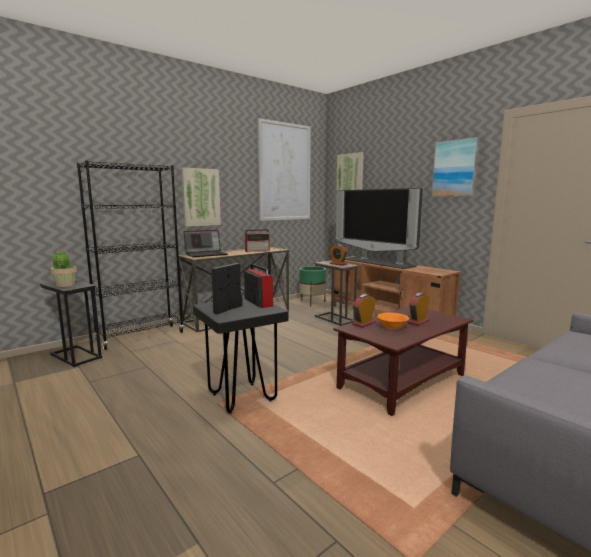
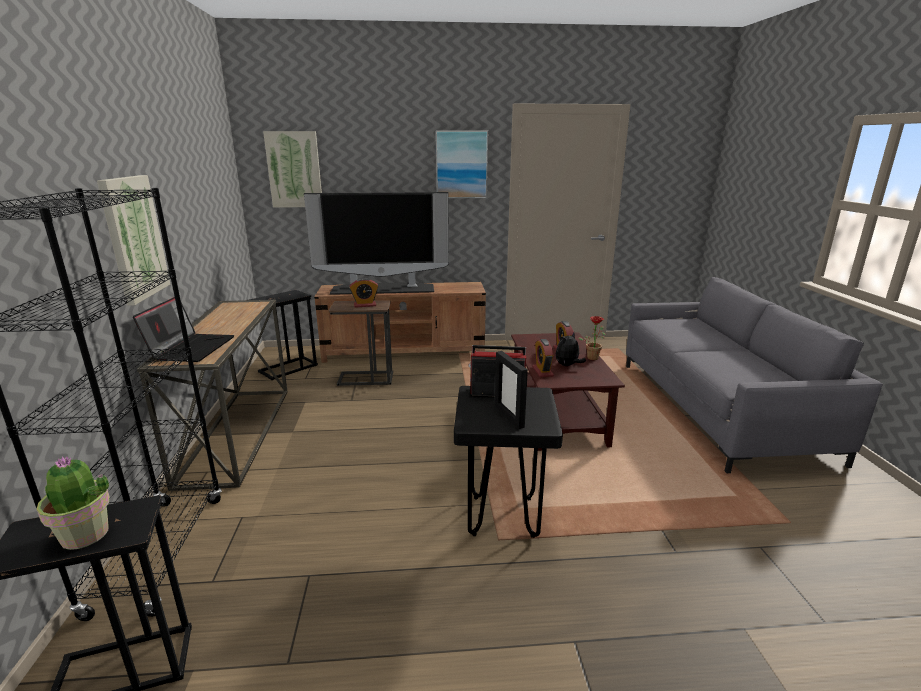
camera: 55 degrees left, 10 degrees up
(258, 251) = (241, 315): radio -> none
(284, 172) = (205, 165): picture -> none
(312, 303) = (288, 368): green planter -> black side table
(392, 328) = (568, 365): orange bowl -> plush toy
(429, 331) = (592, 357): none -> potted plant

